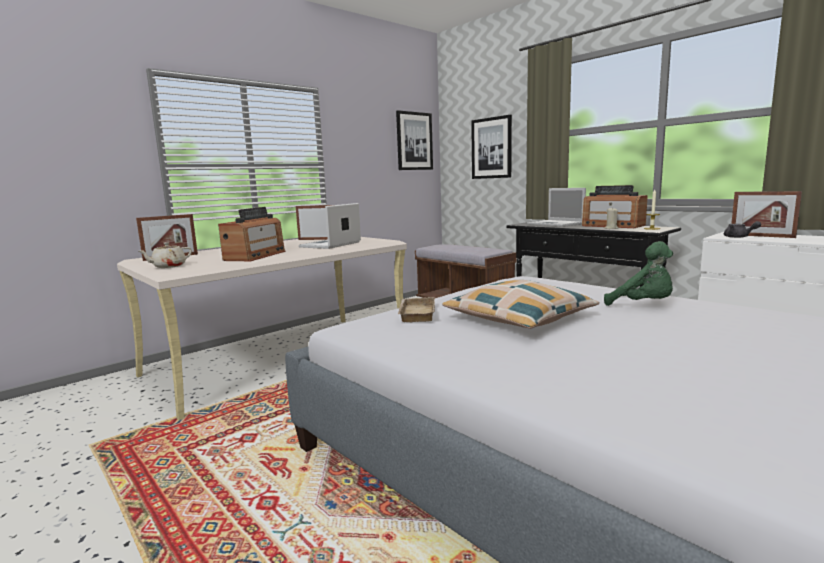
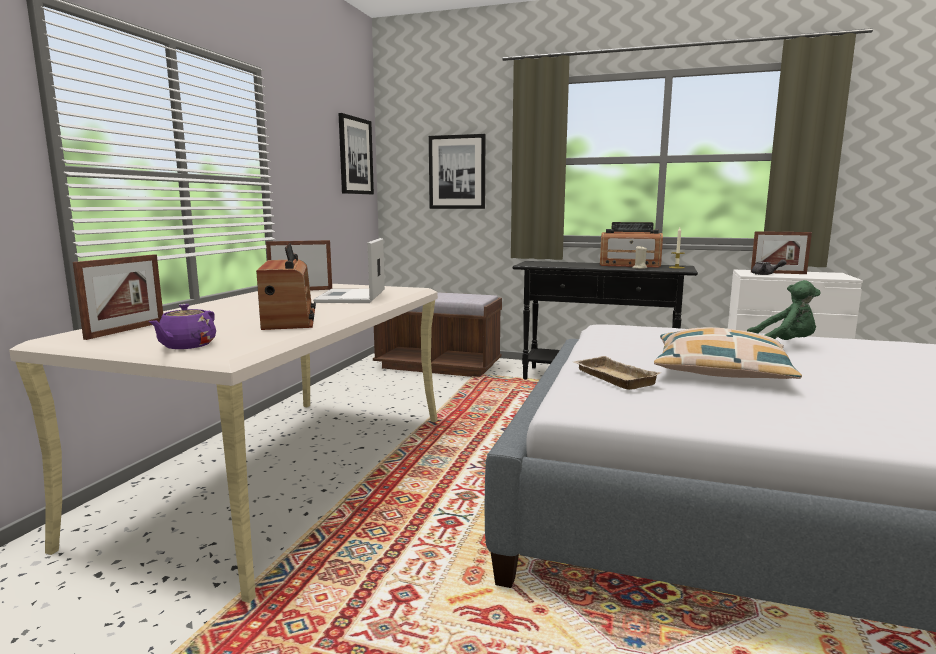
camera: 30 degrees left, 0 degrees up
(168, 266) = (186, 346): beige teapot -> purple teapot
(556, 224) = (565, 264): laptop -> none

